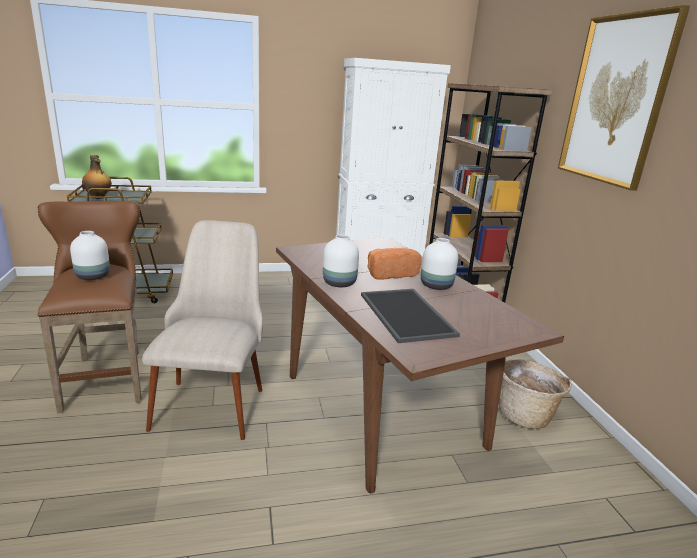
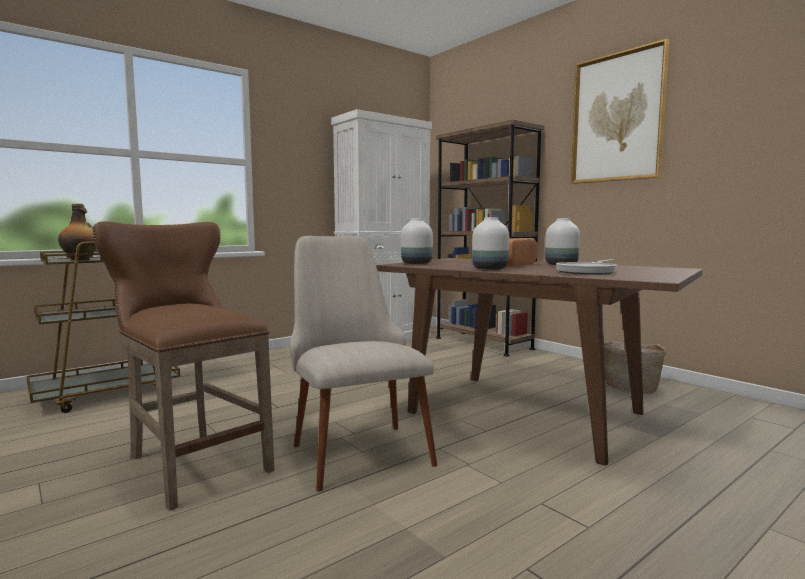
camera: 25 degrees left, 15 degrees down
(93, 276) = (192, 307): white vase -> white vase (416, 263)
(408, 315) = (587, 271): tray -> frying pan

